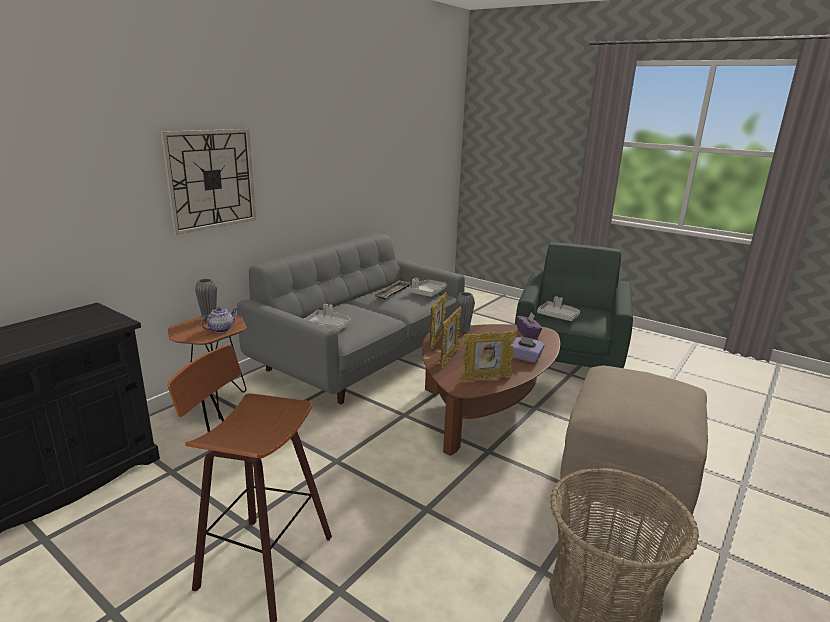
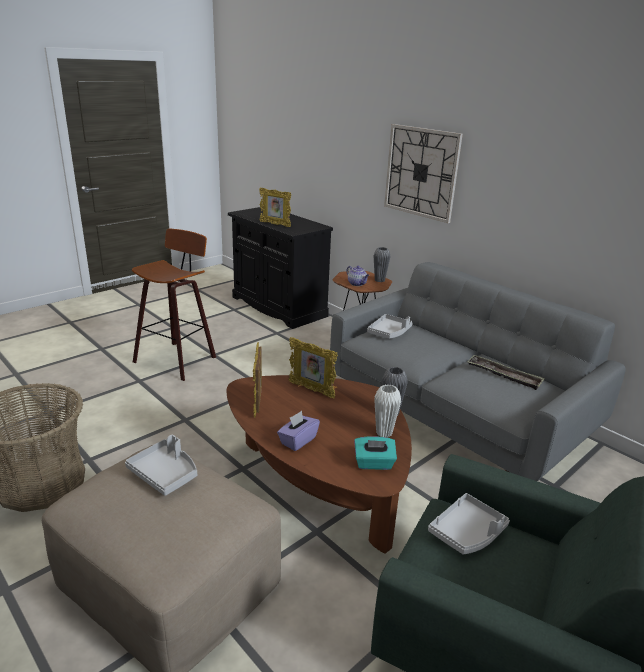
camera: 100 degrees right, 5 degrees up
(427, 293) = (514, 401): grey tray -> grey tray (165, 474)
(437, 340) = (358, 390): picture frame -> picture frame (275, 224)
(490, 331) = (384, 433): none -> white vase
(528, 333) = (374, 463): purple tissue box -> turquoise tissue box

